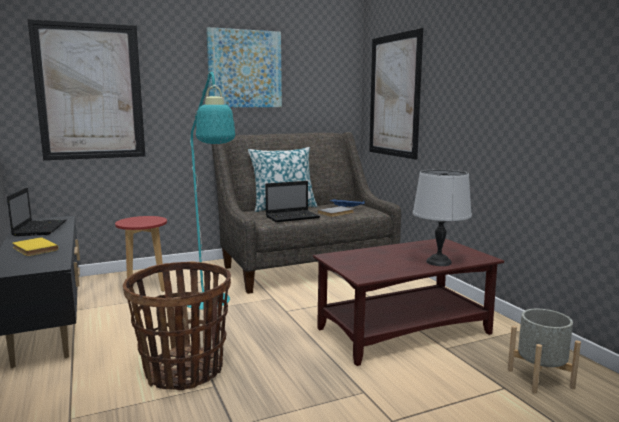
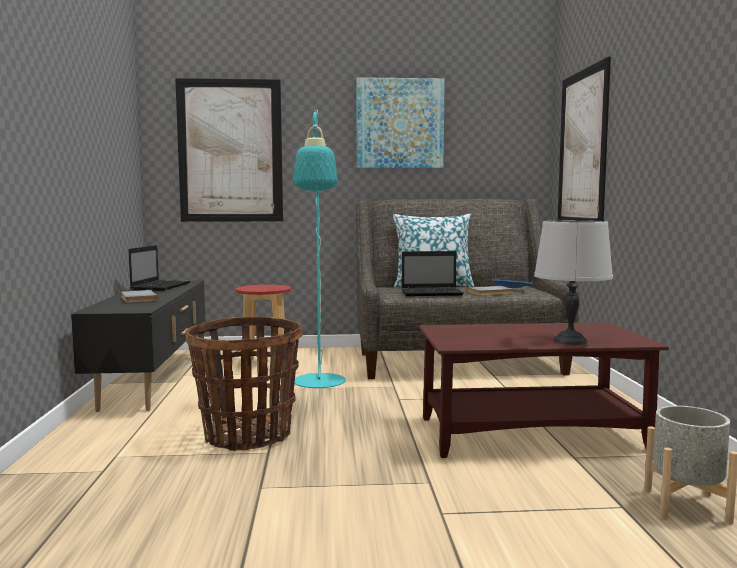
camera: 20 degrees right, 5 degrees down
(33, 249) = (137, 298): yellow book -> grey book

